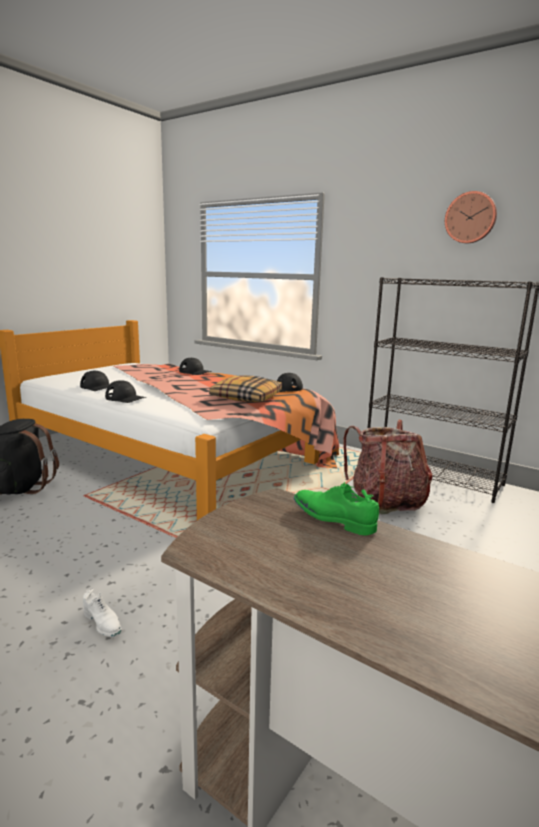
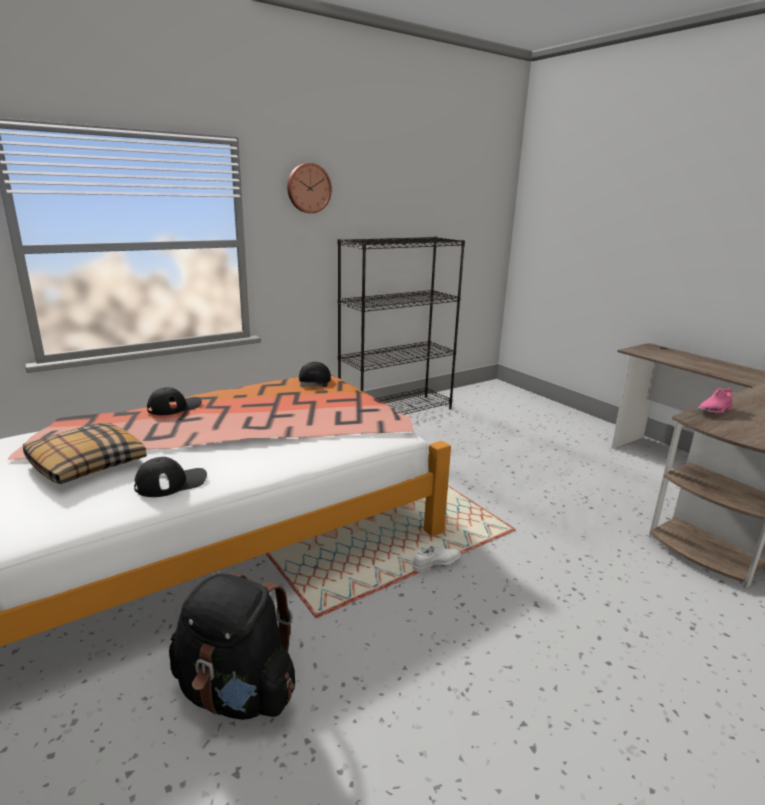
camera: 70 degrees left, 5 degrees up
(103, 623) = (600, 612): white shoe -> white shoe (436, 564)
(125, 398) = (270, 466): black cap -> none
(246, 398) = (340, 402): pillow -> pillow (86, 464)
(332, 519) = (714, 411): green shoe -> pink shoe
(386, 501) = (430, 441): backpack -> none
(470, 218) = (386, 182): wall clock -> wall clock (308, 188)

